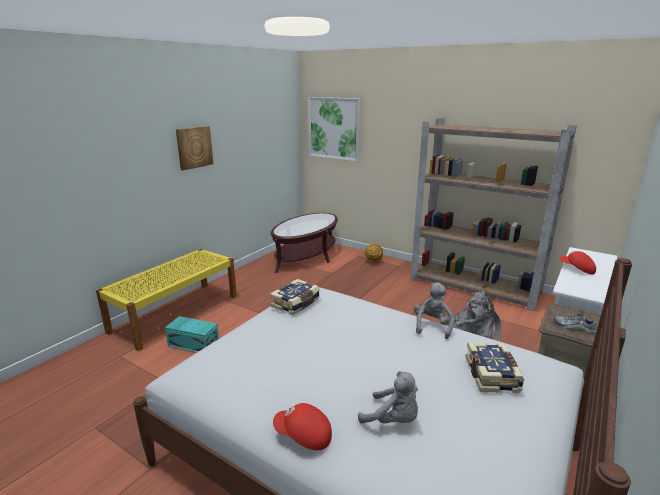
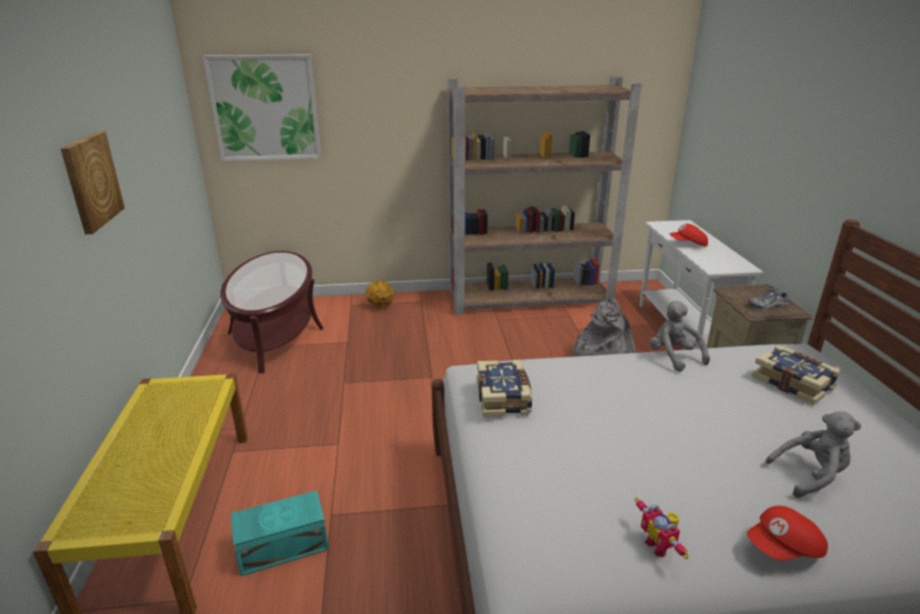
camera: 40 degrees left, 5 degrees up
(247, 394) = (659, 545): none -> toy robot

